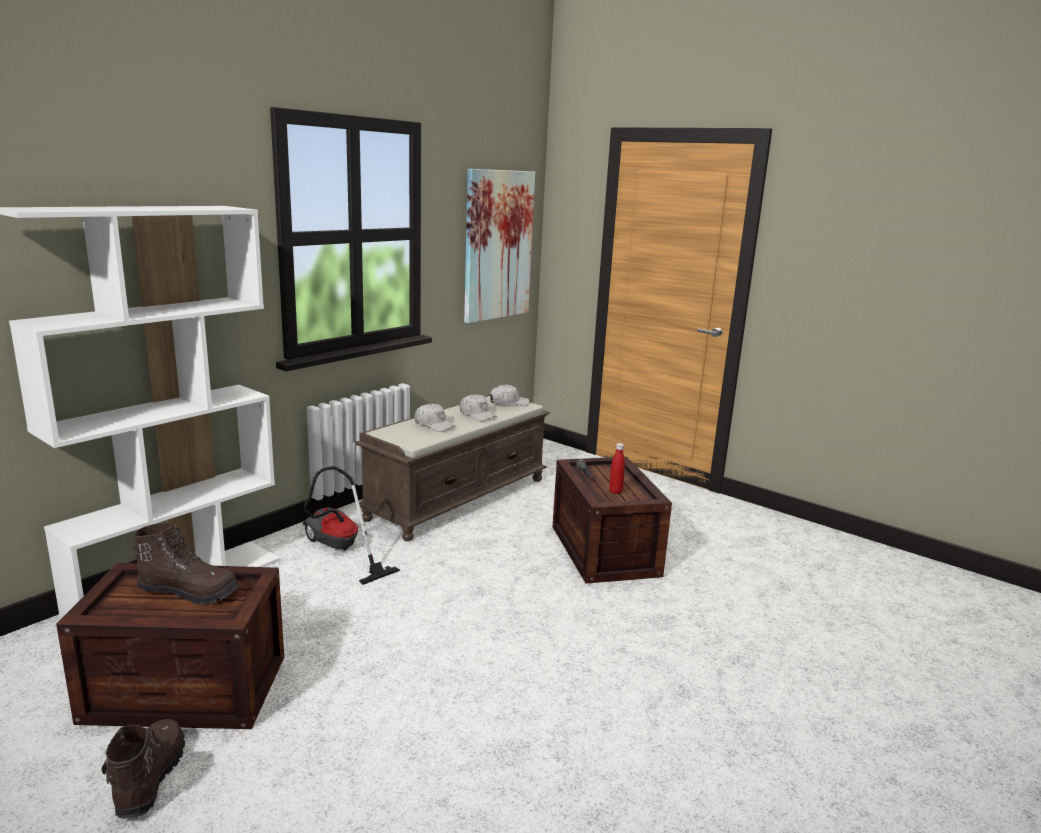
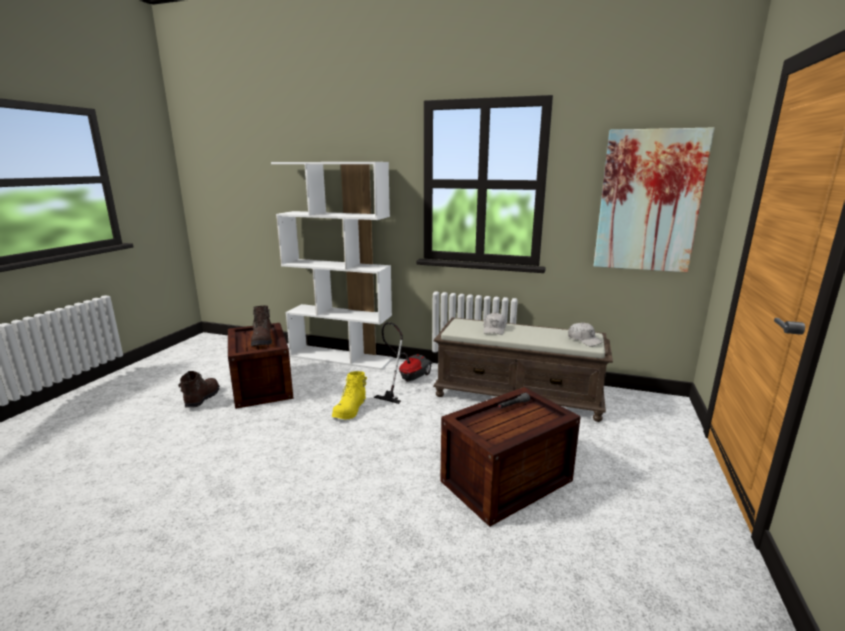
camera: 70 degrees right, 0 degrees up
(149, 778) = (201, 398): brown boot -> brown boot turned 60 degrees counterclockwise
(381, 610) = (350, 410): none -> yellow boot
(477, 415) = (537, 336): white cap -> none
(615, 492) = (493, 424): red bottle -> none

